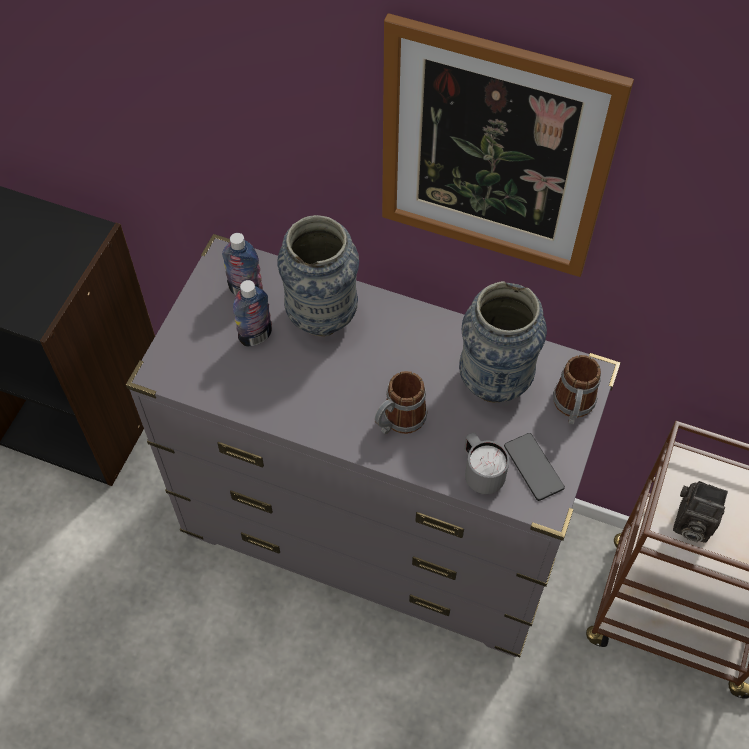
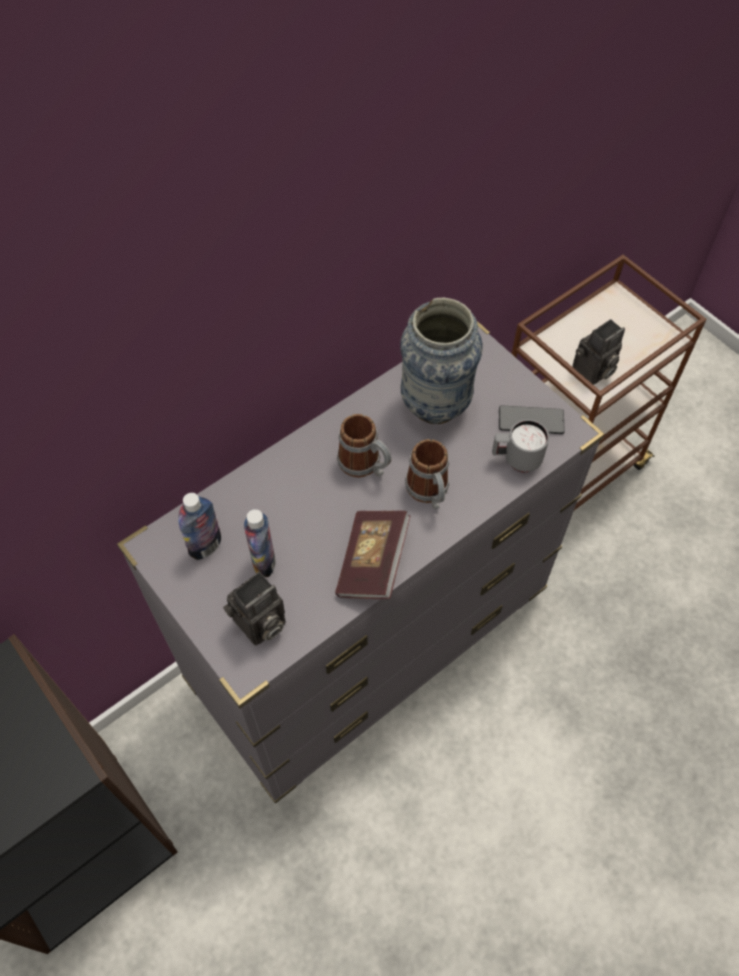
camera: 60 degrees left, 0 degrees up
(199, 362) = (259, 625): none -> camera
(301, 412) = (372, 563): none -> book
(322, 317) = (282, 498): vase -> none
(494, 152) = (344, 214): picture -> none
(572, 407) = (492, 367): mug -> mug (365, 465)

